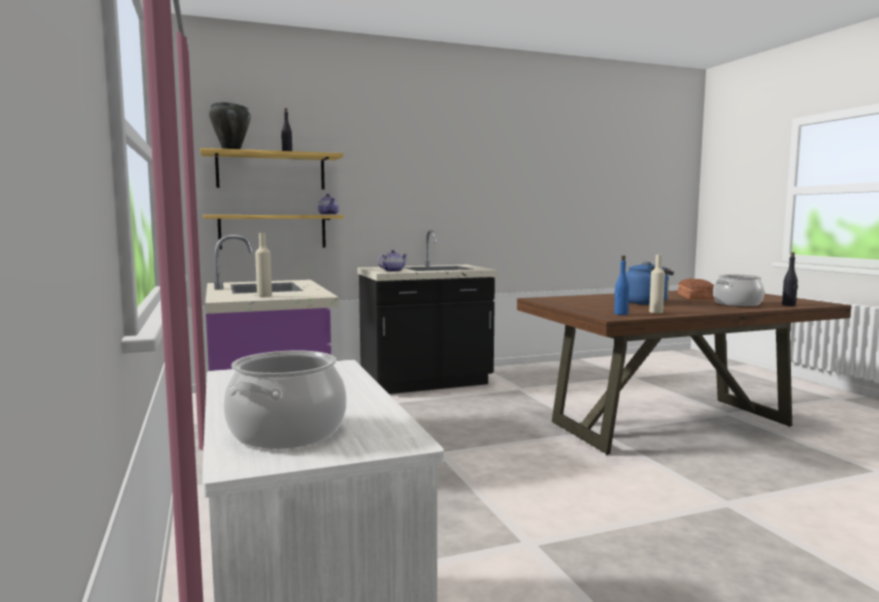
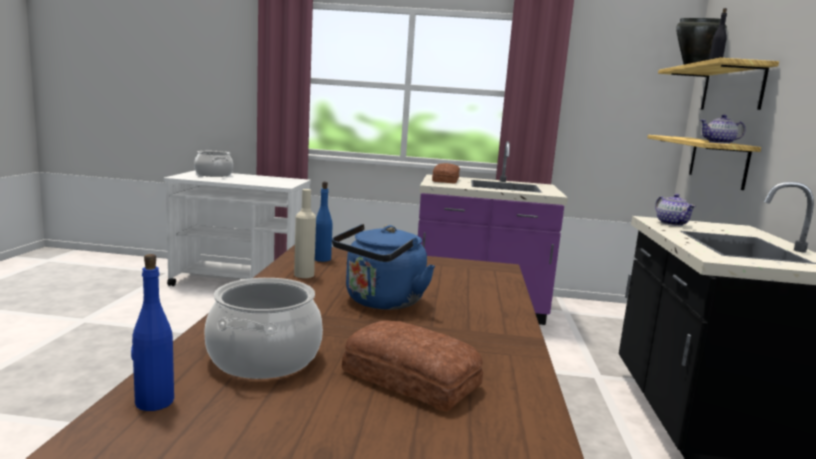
camera: 115 degrees right, 5 degrees up
(264, 296) = (446, 180): beige bottle -> bread
(788, 305) = (154, 402): black bottle -> blue bottle

